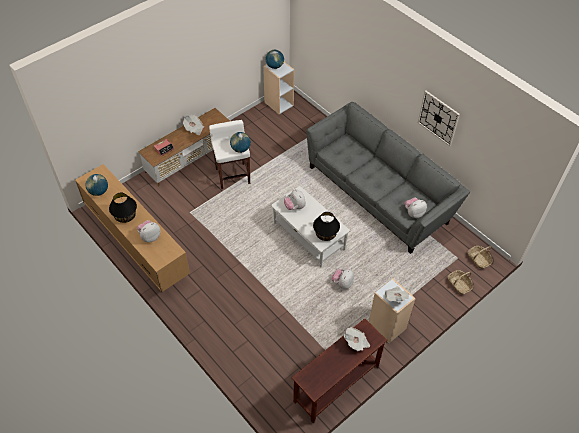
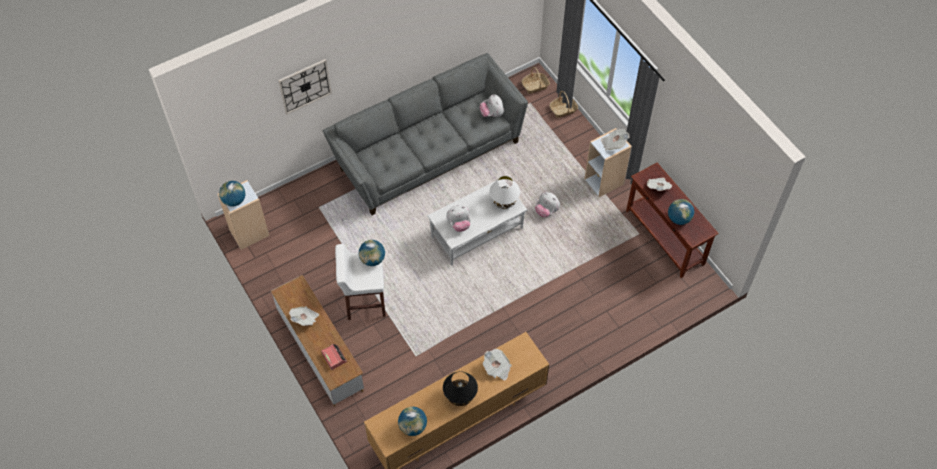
camera: 80 degrees left, 5 degrees up
(150, 236) = (497, 368): plush toy -> newspaper
(323, 363) = (679, 219): none -> globe
(325, 234) = (504, 201): black table lamp -> white table lamp
(438, 118) = (428, 34): wall clock -> wall clock (305, 86)

